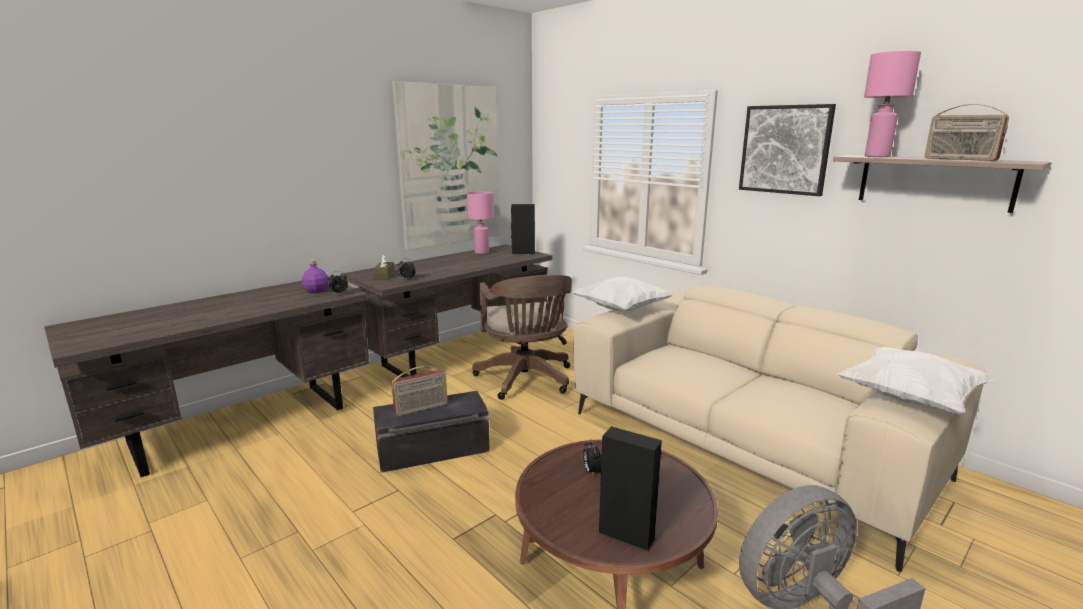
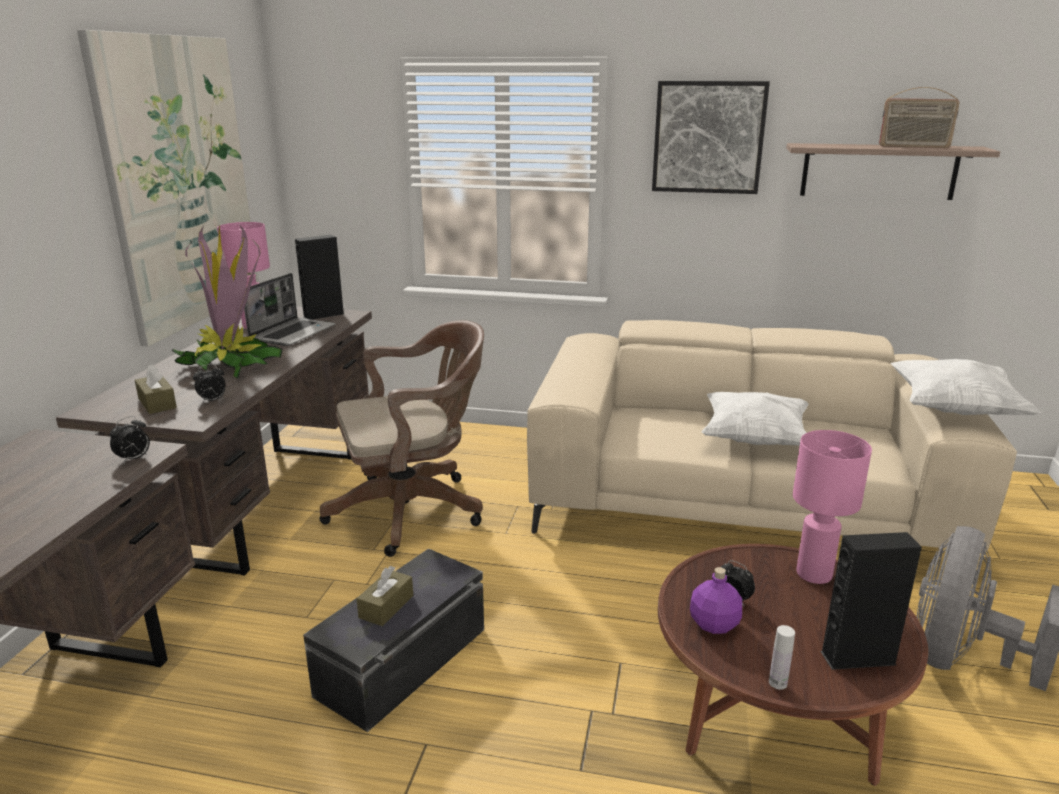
camera: 35 degrees left, 5 degrees up
(316, 291) = (72, 464): purple bottle -> purple bottle (714, 624)
(421, 409) = (386, 606): radio -> brown tissue box
(441, 266) = (230, 364): none -> potted plant
(493, 258) = (293, 333): none -> laptop
(526, 380) = (413, 510): brown office chair -> brown office chair turned 60 degrees counterclockwise
(548, 521) = (777, 683): none -> white bottle
(621, 309) = (564, 375): white pillow -> white pillow (754, 439)
(876, 156) = (831, 146): pink table lamp -> pink table lamp (813, 574)

